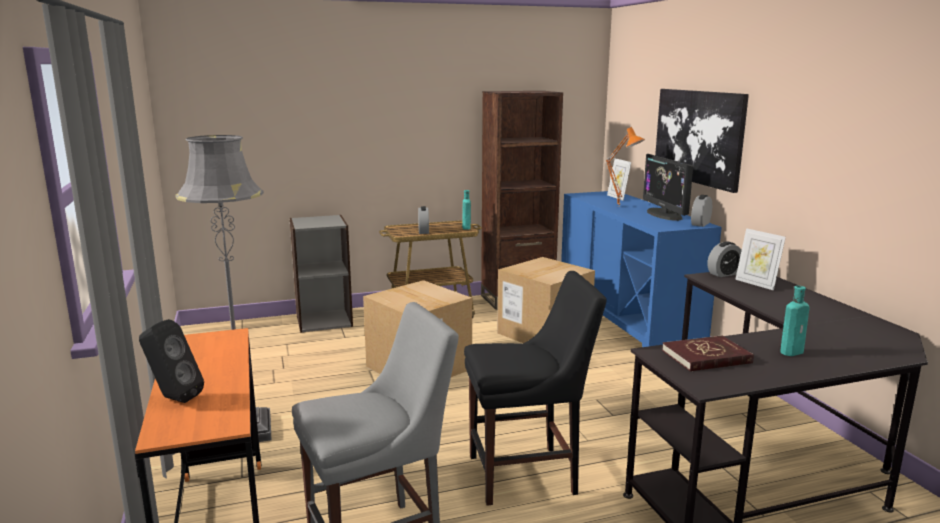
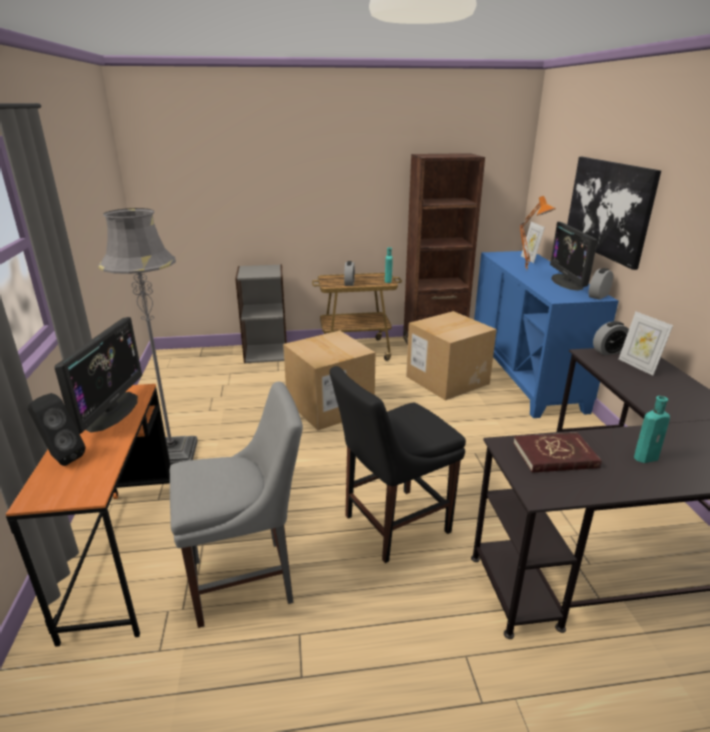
camera: 10 degrees right, 10 degrees up
(209, 355) = (111, 411): none -> monitor
(528, 474) = (392, 525): black chair -> black chair turned 150 degrees clockwise

